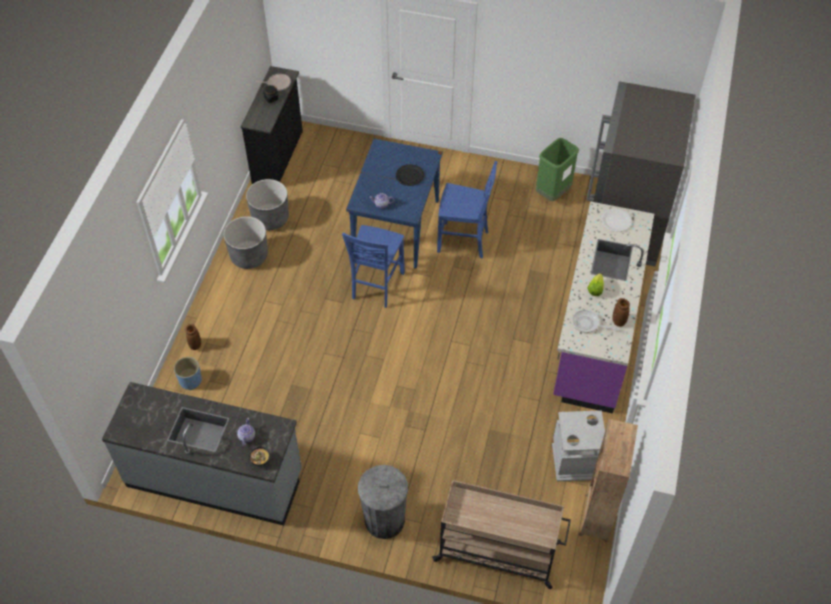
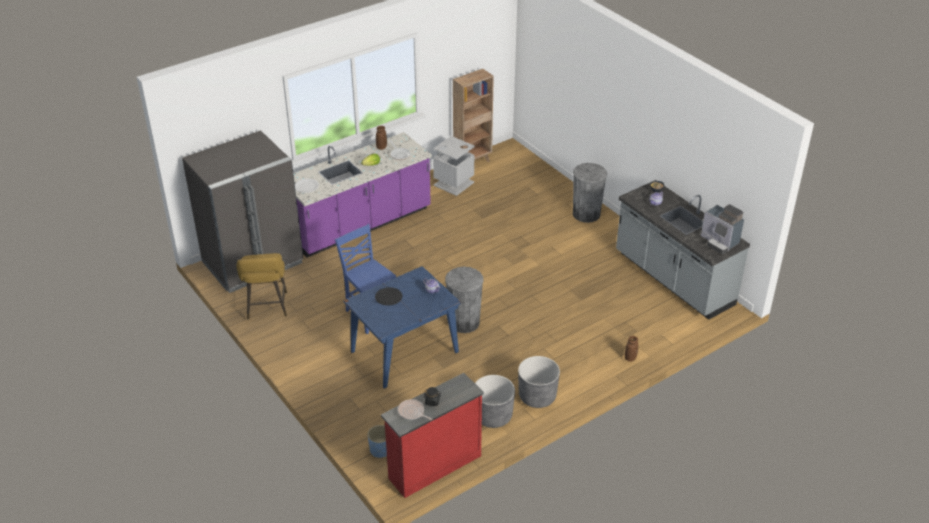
camera: 140 degrees left, 15 degrees down
(137, 418) = (719, 242): none -> coffee machine
(190, 380) = (650, 338): blue planter -> blue planter (381, 450)
(279, 157) = (433, 466): black dresser -> red dresser
(376, 286) = (464, 322): blue chair -> grey trash can
(498, 552) = (538, 175): beige cart -> none
(553, 193) = (267, 308): green trash can -> yellow stool

